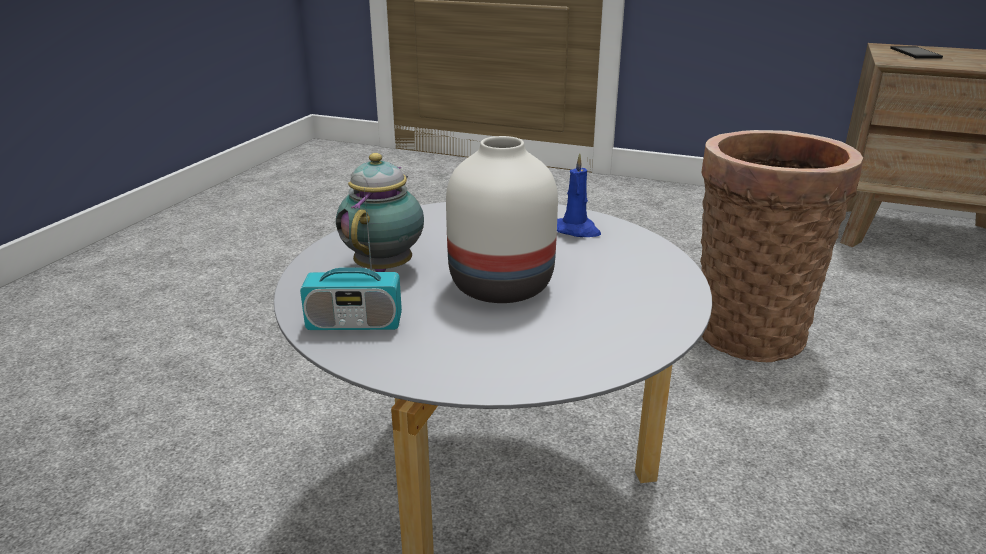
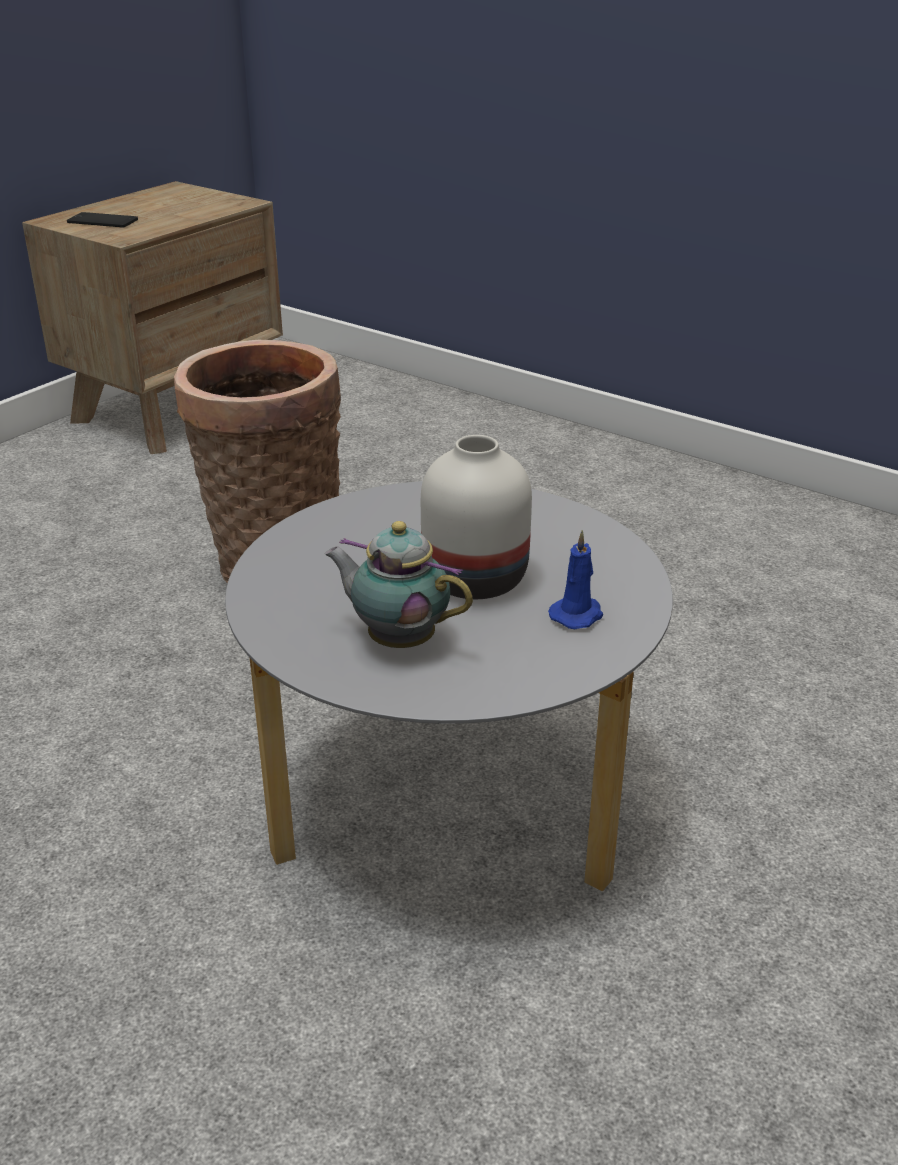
camera: 75 degrees left, 5 degrees up
(354, 323) = (520, 668): radio -> none
(577, 230) = (370, 519): blue candle -> blue candle (577, 615)

